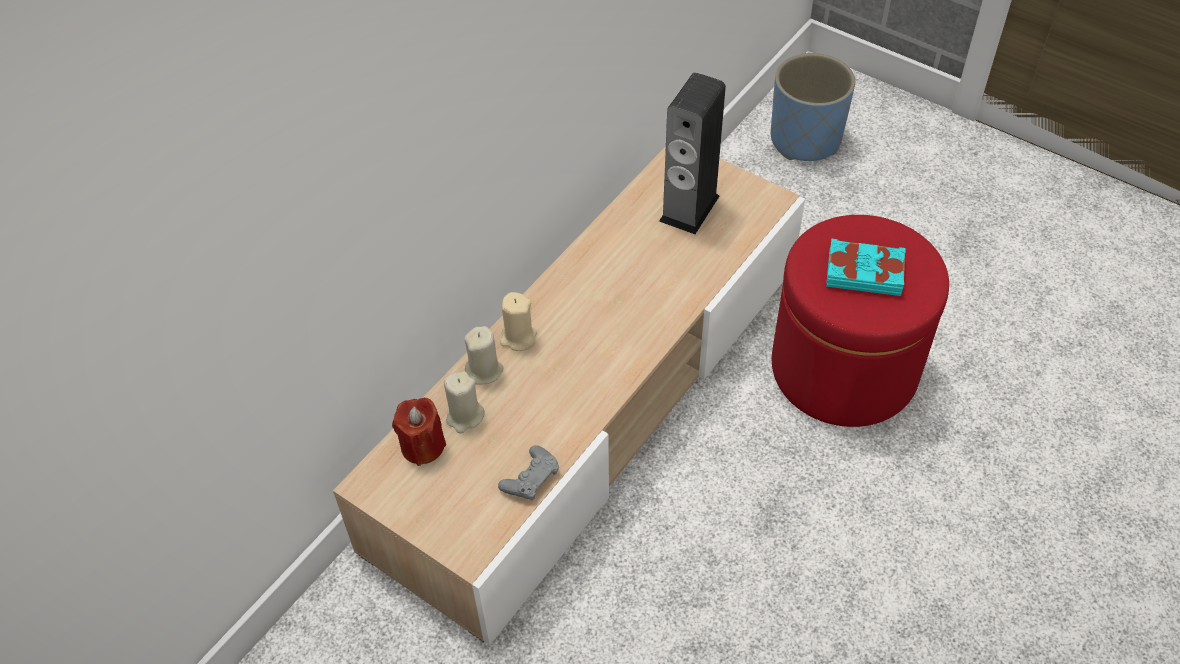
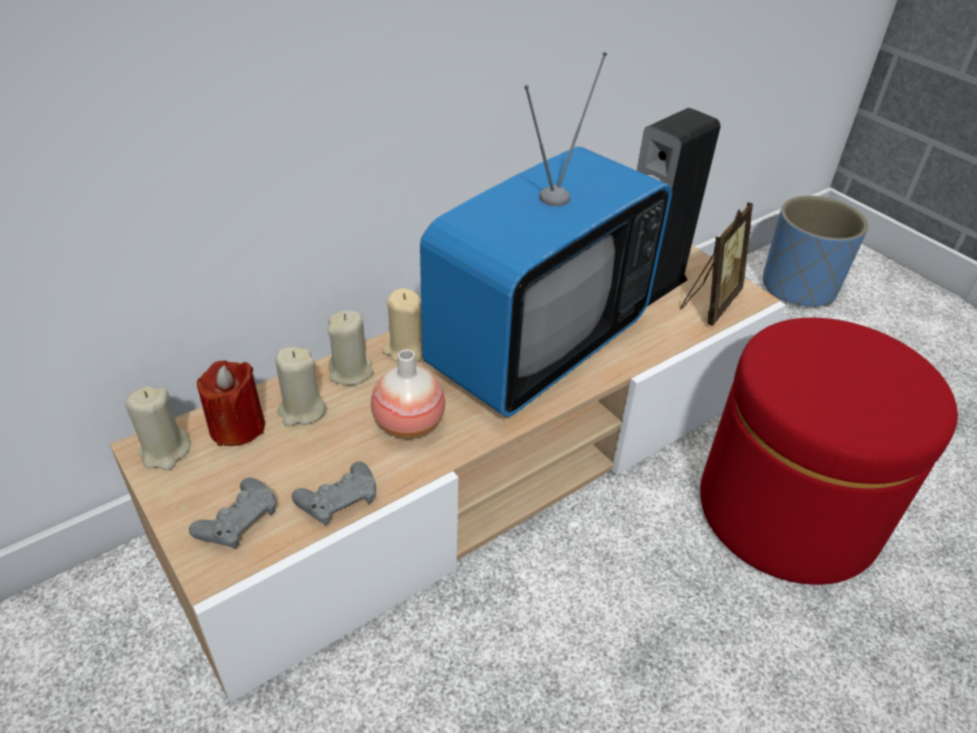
camera: 15 degrees right, 10 degrees down
(380, 483) = (165, 451): none -> beige candle
(467, 516) = (238, 520): none -> grey game controller
(552, 403) = (409, 424): none -> vase
(622, 302) = (537, 347): none -> television
(744, 216) = (709, 303): none -> picture frame
(864, 272) = (843, 378): turquoise book -> none

